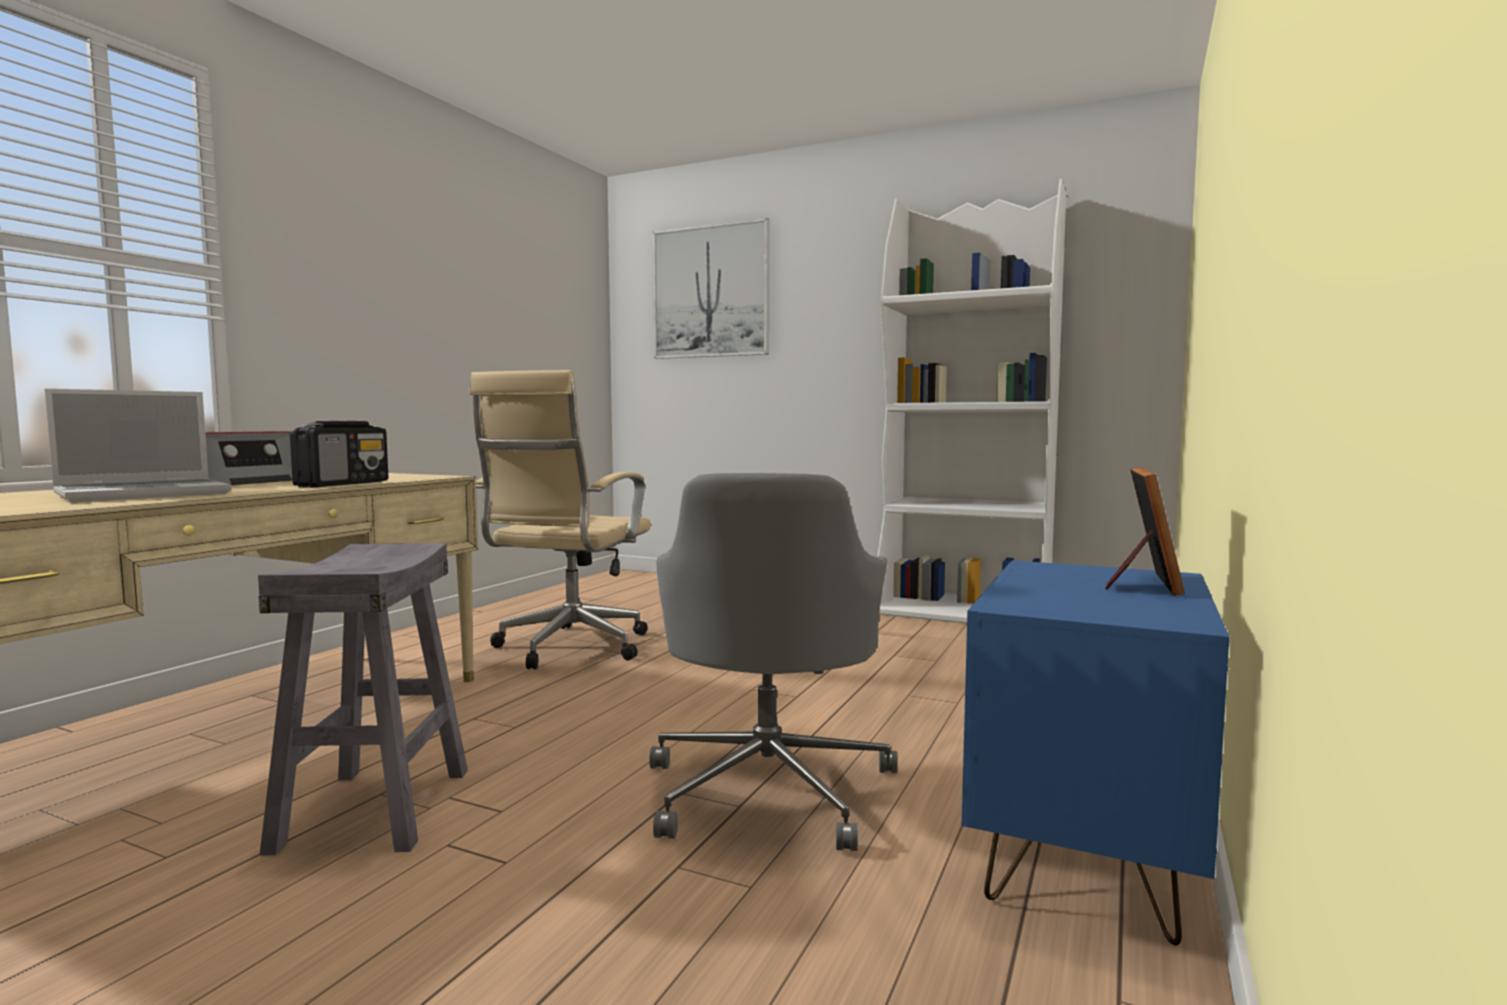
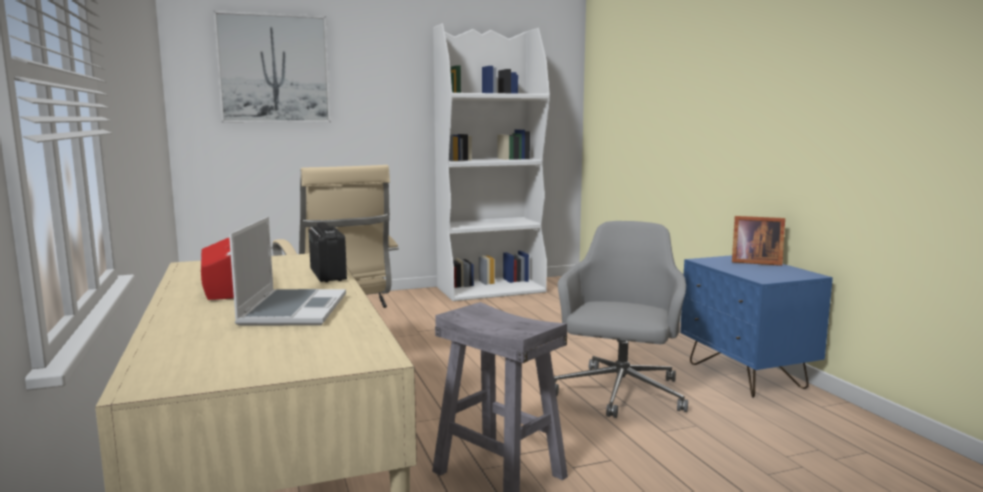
camera: 45 degrees left, 5 degrees up
(769, 788) = (619, 394): grey office chair -> grey office chair turned 120 degrees counterclockwise
(1142, 584) = (754, 262): picture frame -> picture frame turned 135 degrees clockwise

